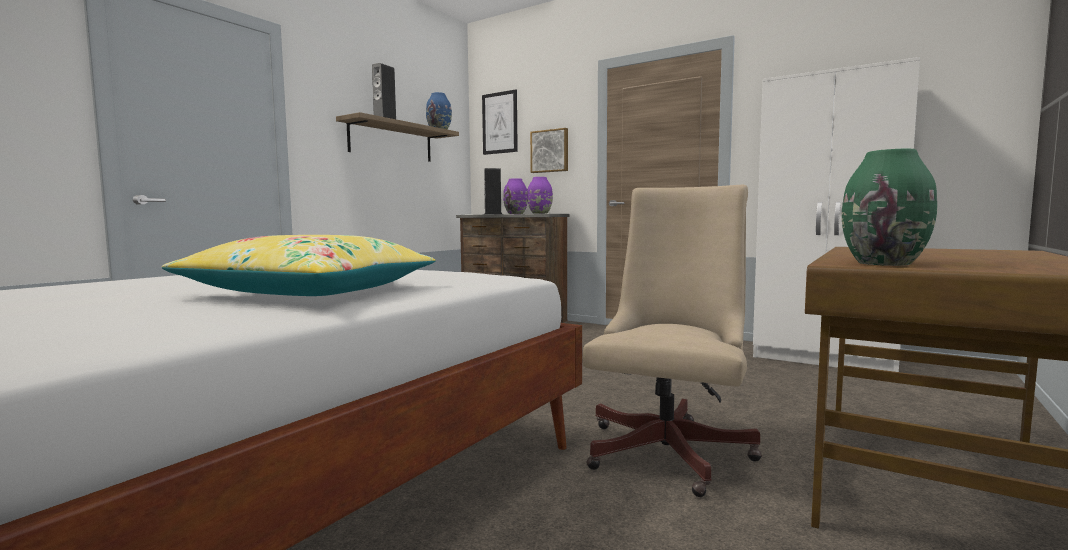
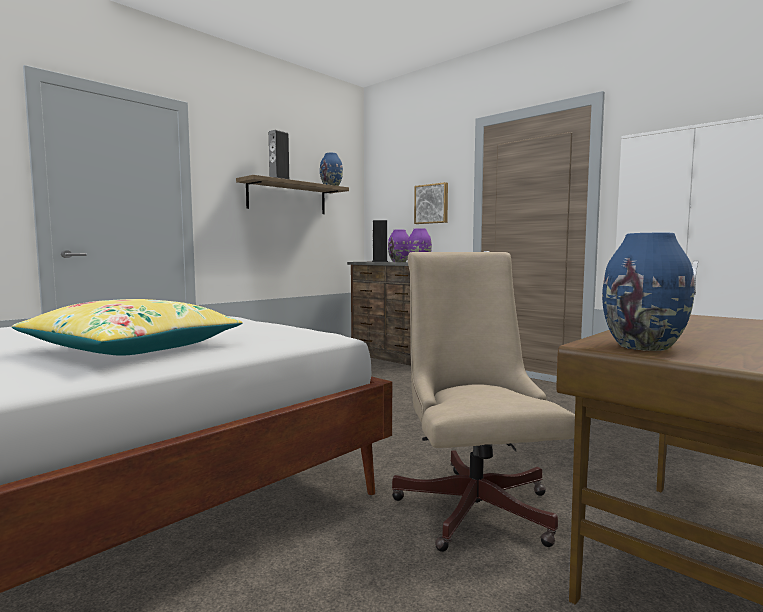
camera: 10 degrees right, 0 degrees up
(499, 123) = (389, 177): picture -> none
(671, 448) = (474, 503): beige office chair -> beige office chair turned 45 degrees counterclockwise
(884, 263) = (644, 346): green vase -> blue vase

